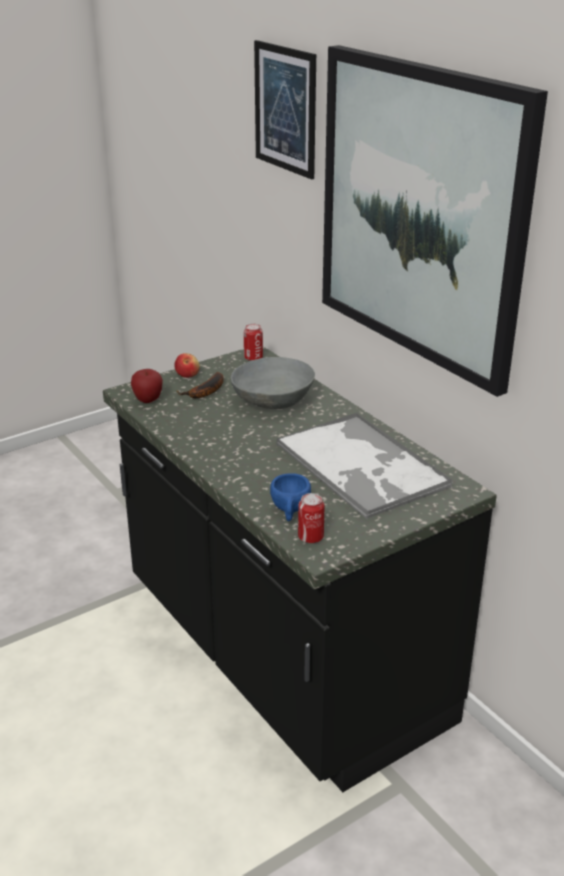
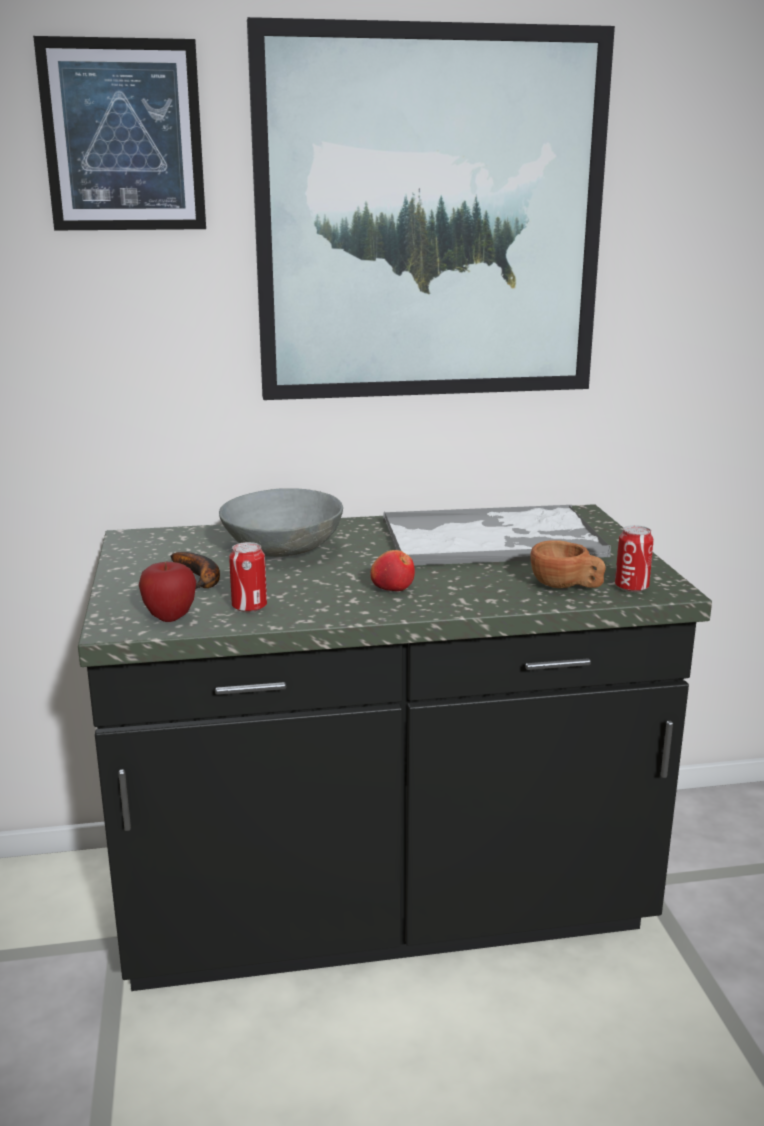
camera: 65 degrees left, 10 degrees down
(187, 374) = (128, 581): apple -> apple (392, 588)
(253, 358) = (143, 539): can -> can (249, 607)
(290, 511) = (566, 587): blue cup -> brown cup

